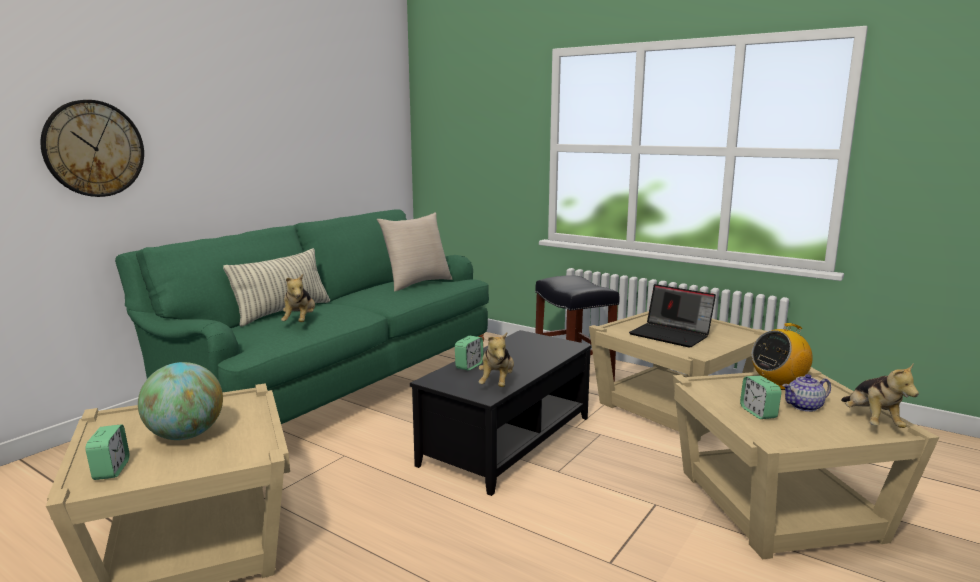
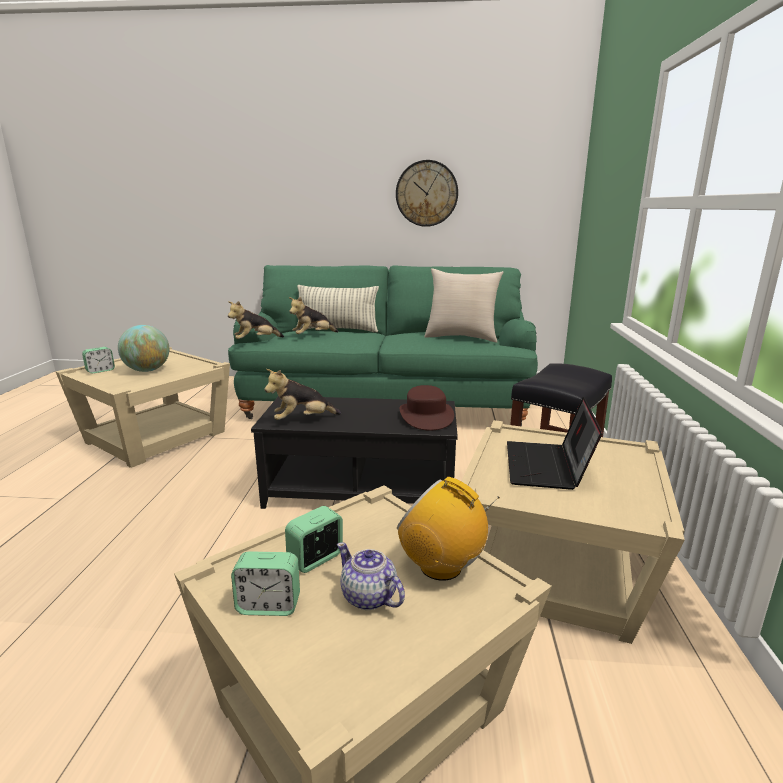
camera: 60 degrees right, 5 degrees up
(94, 149) = (267, 198): wall clock -> wall clock (426, 193)
(469, 366) = (332, 403): alarm clock -> alarm clock (269, 605)
(543, 344) = (426, 416): none -> brown hat
(871, 421) = (353, 675): plush toy -> plush toy (255, 341)

